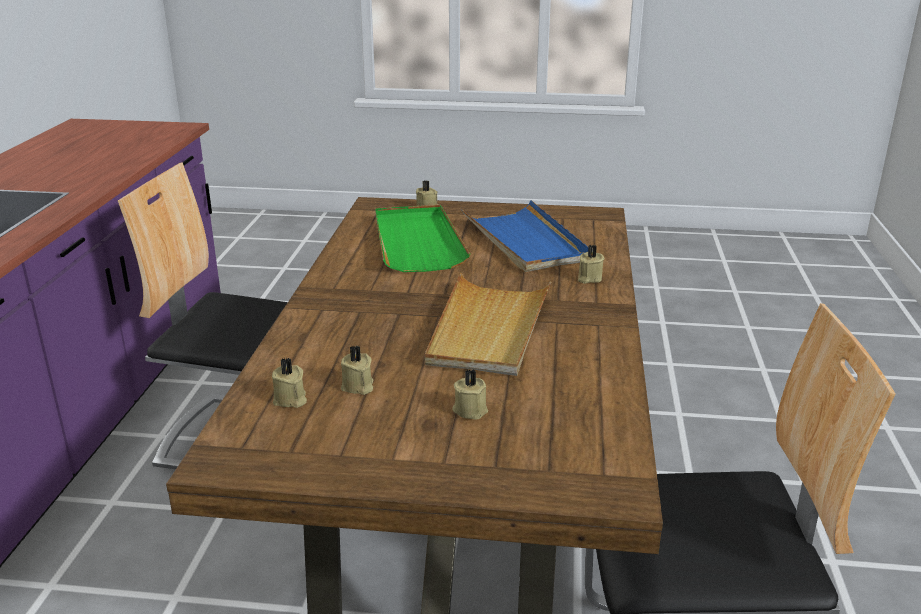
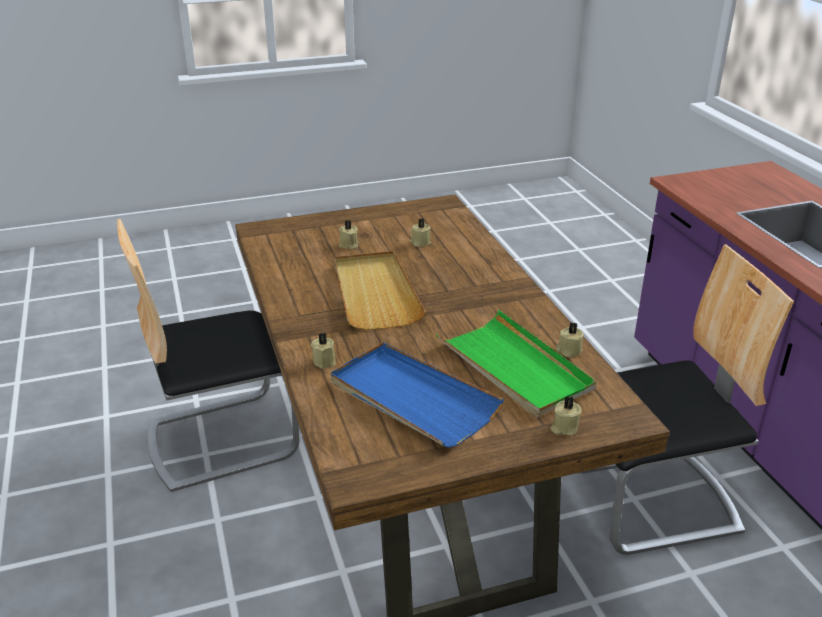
camera: 155 degrees right, 5 degrees up
(290, 400) = (447, 229): beige candle -> beige candle (568, 350)

